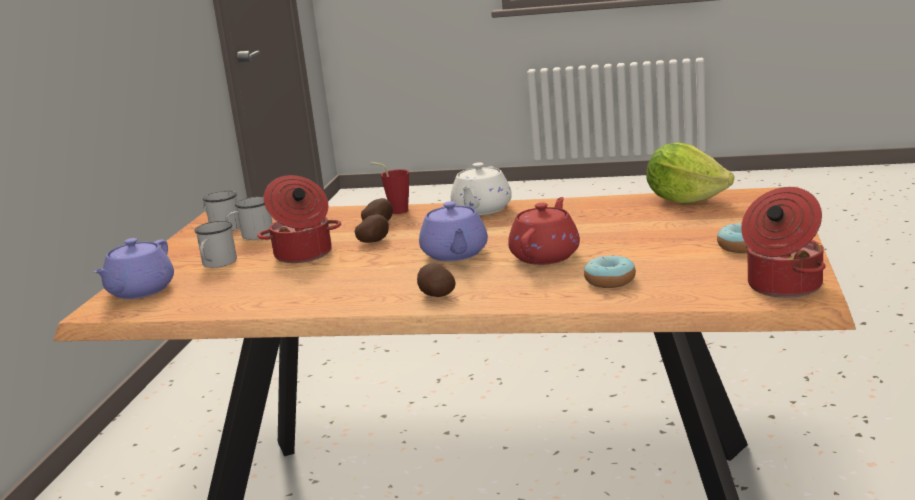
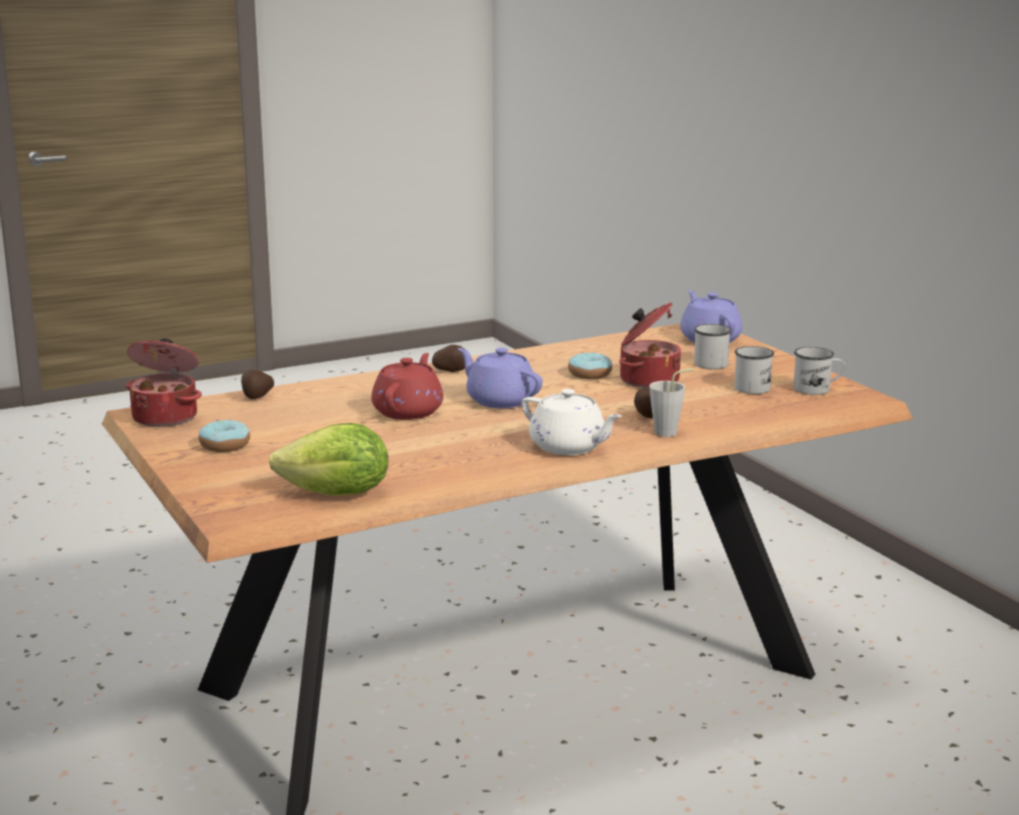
camera: 140 degrees right, 0 degrees up
(374, 241) = (609, 400): potato -> potato (256, 397)
(395, 211) = (670, 432): red cup -> grey cup
(481, 210) = (569, 447): white teapot -> white teapot turned 150 degrees clockwise
(546, 256) = (408, 411): red teapot -> red teapot turned 150 degrees counterclockwise
(610, 281) = (319, 400): donut -> donut (590, 374)

